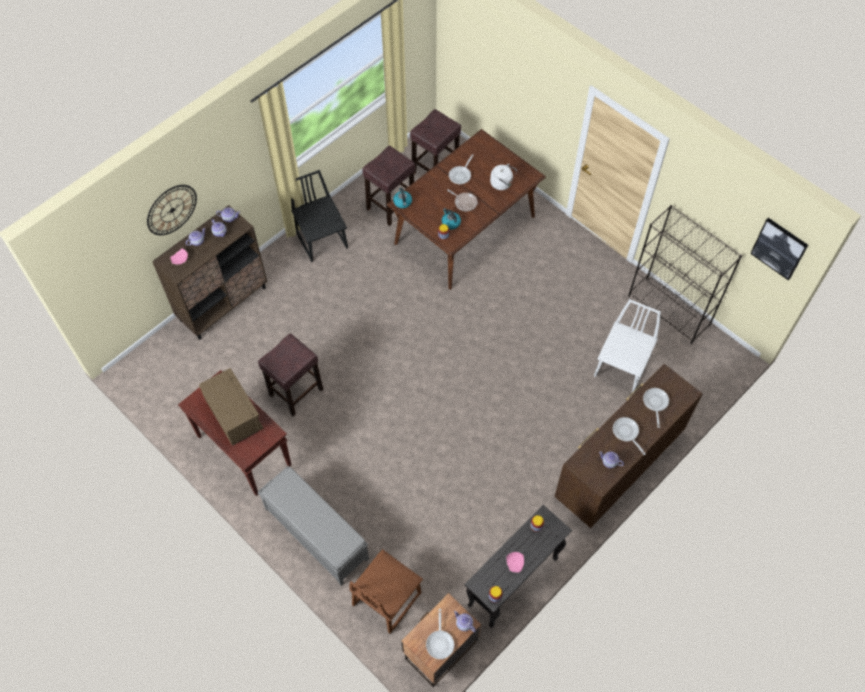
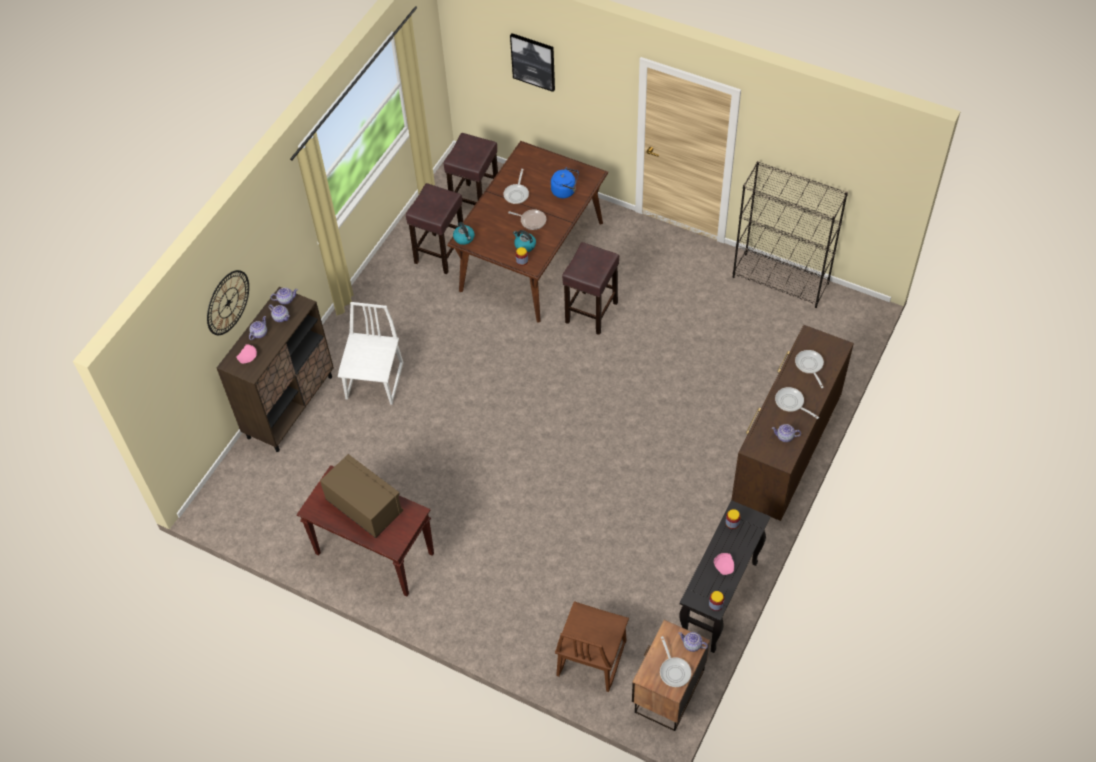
camera: 15 degrees left, 5 degrees down
(295, 393) = (409, 477): brown stool -> brown stool (591, 313)
(316, 533) = (488, 615): grey bench -> none
(322, 239) = (376, 308): black chair -> none
(502, 184) = (565, 191): white kettle -> blue kettle
(622, 367) = (753, 351): white chair -> white chair (375, 381)
(779, 248) = (885, 171): picture -> picture (533, 61)

